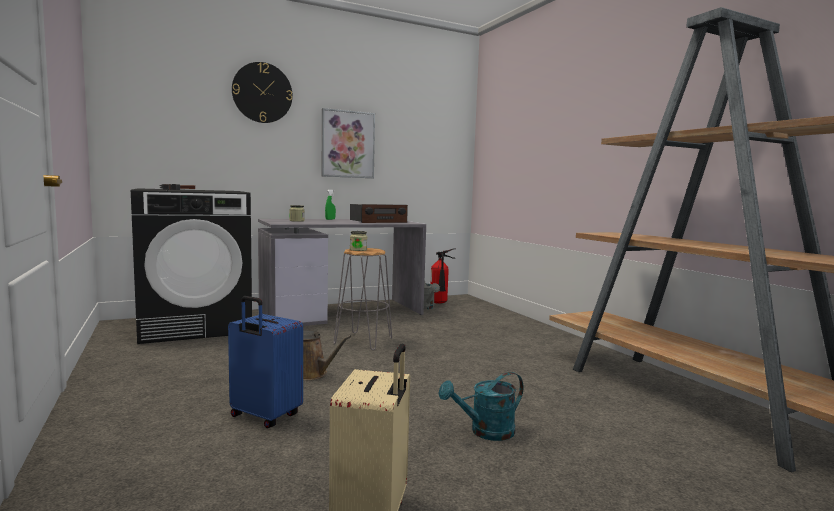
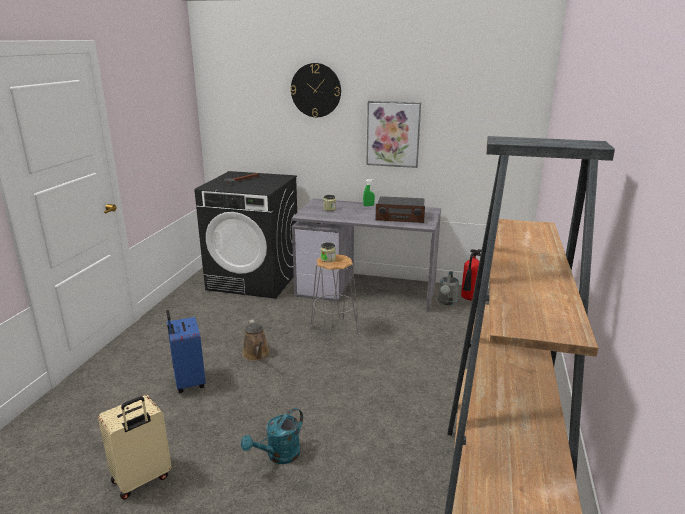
camera: 40 degrees right, 15 degrees up
(485, 432) = (278, 456): turquoise watering can -> turquoise watering can turned 60 degrees counterclockwise

